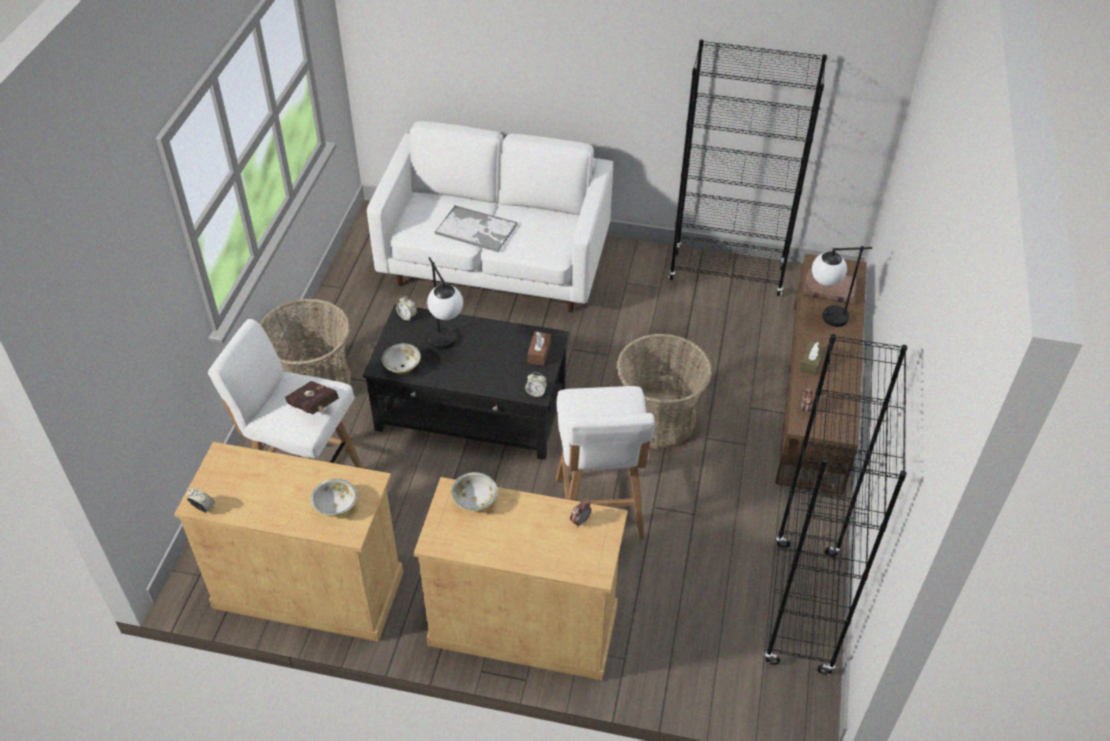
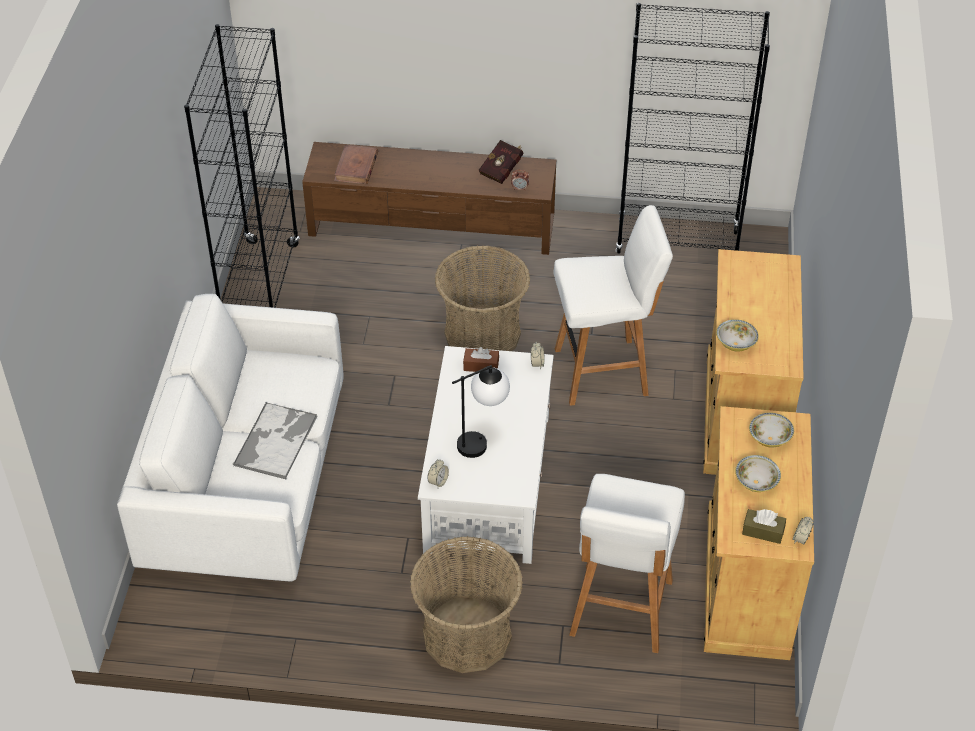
camera: 95 degrees left, 0 degrees up
(314, 408) = (639, 492): red book -> red book (502, 170)
(402, 366) = (517, 475): bowl -> bowl (756, 482)
(472, 409) = (488, 481): black coffee table -> white coffee table
(580, 521) = (739, 276): alarm clock -> none
(811, 363) = (460, 182): brown tissue box -> brown tissue box (763, 531)
(824, 318) = (398, 172): table lamp -> none

